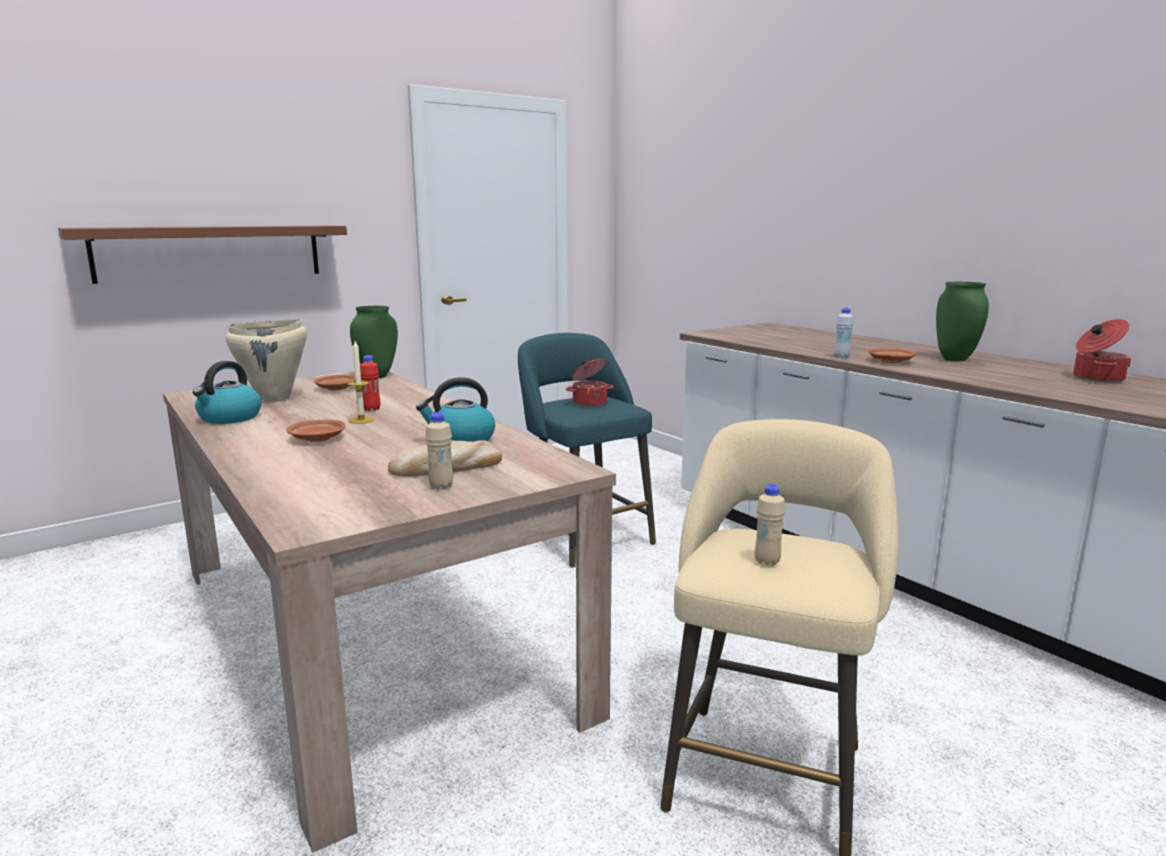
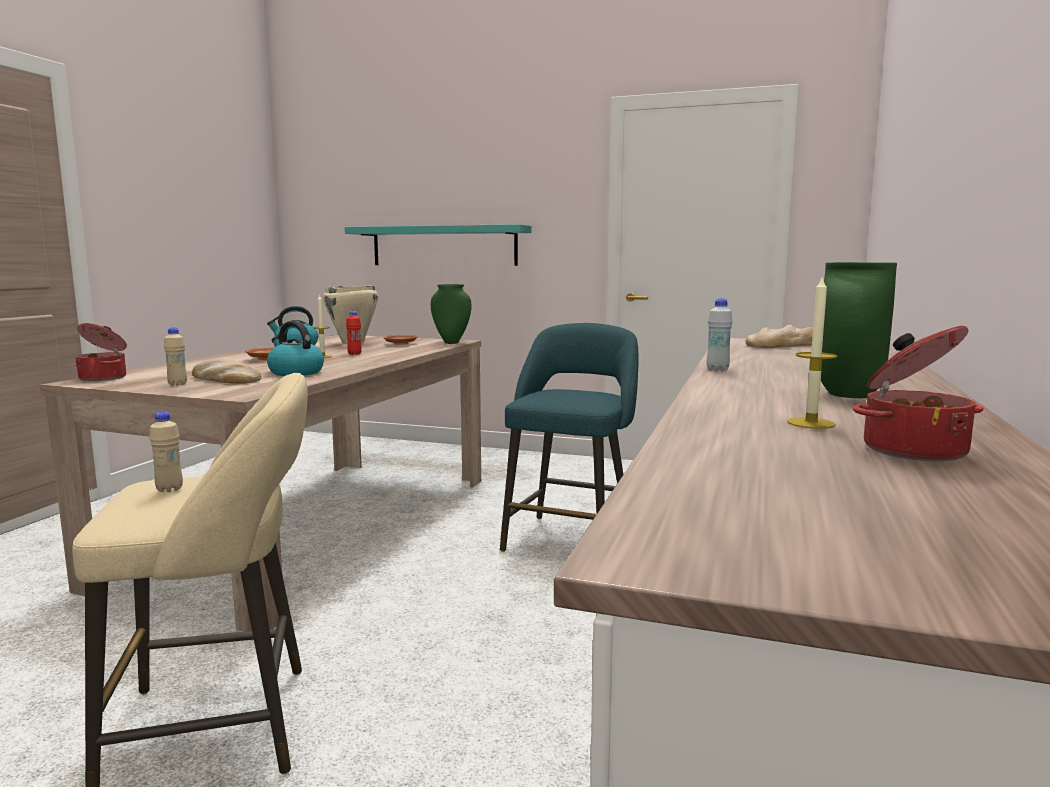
camera: 55 degrees right, 5 degrees down
(210, 252) = (444, 246): brown shelf -> turquoise shelf
(589, 403) = (571, 394): cooking pot -> cooking pot (104, 378)
(746, 332) = (784, 345): none -> bread
(890, 361) = (742, 380): brown plate -> none
(1031, 376) = (811, 423): none -> candle

